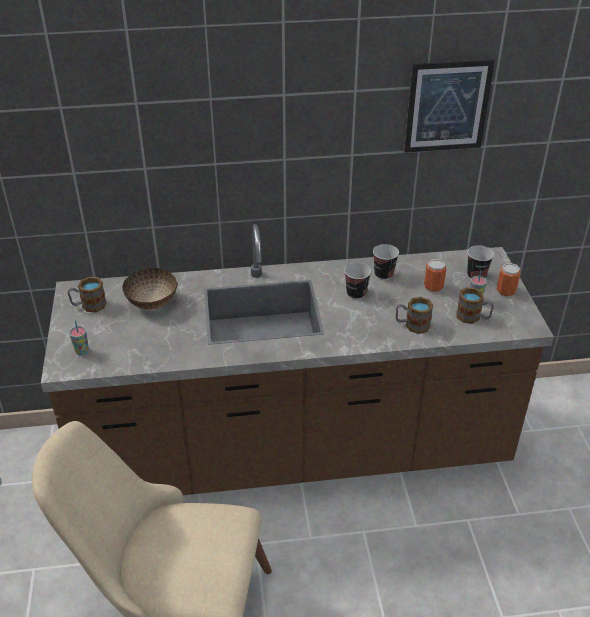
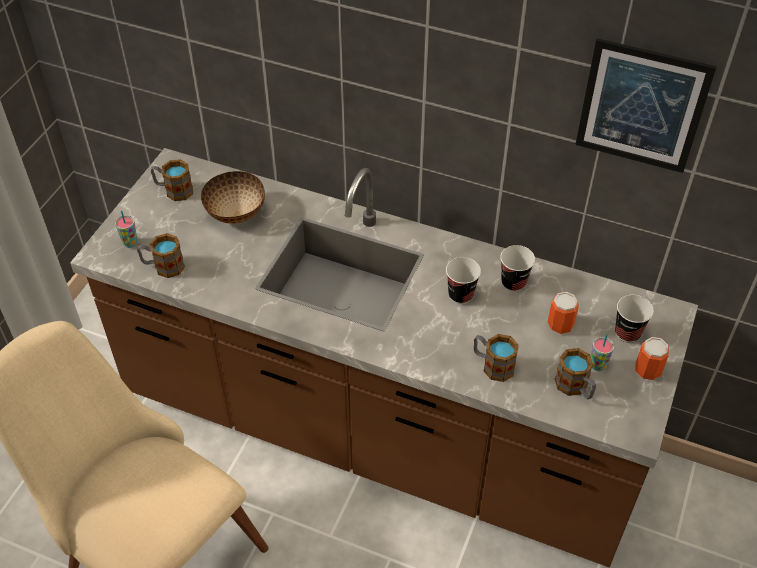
camera: 30 degrees right, 10 degrees up
(123, 356) = (163, 266): none -> mug

